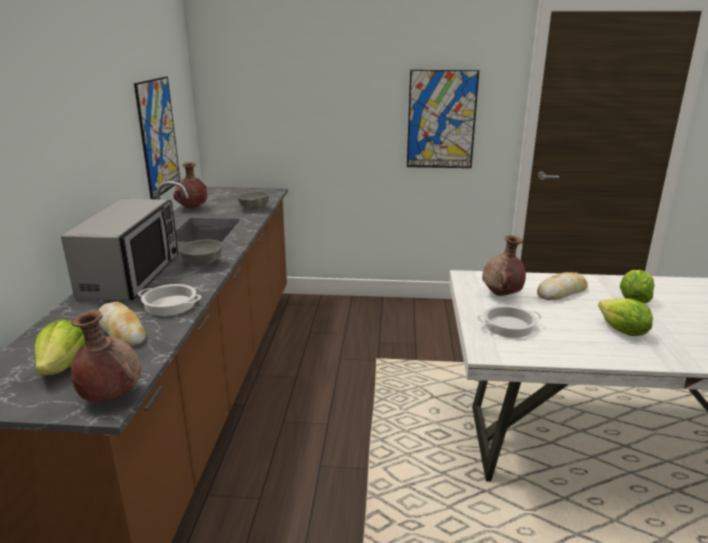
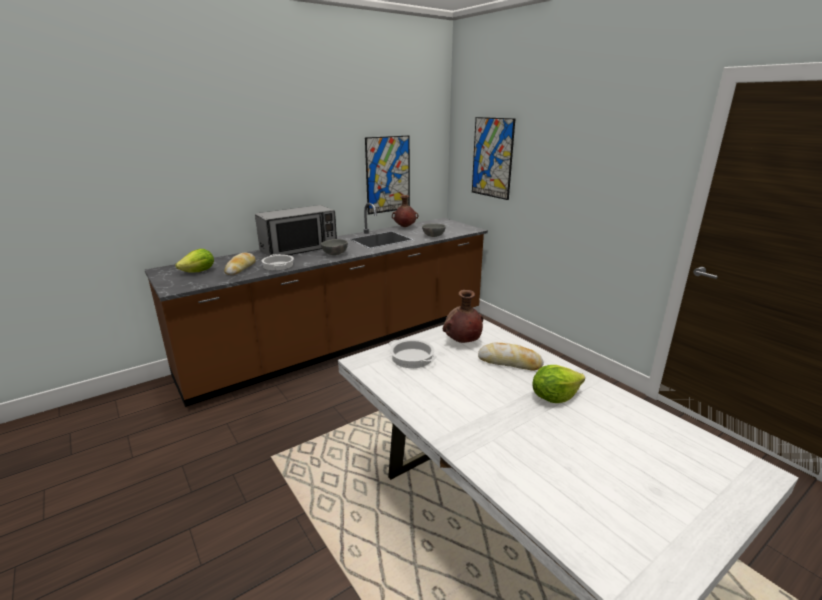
camera: 50 degrees right, 0 degrees up
(110, 397) = (182, 287): brown vase -> none
(441, 120) = (606, 193): picture -> picture (492, 158)
(622, 332) = (475, 405): lettuce -> none

